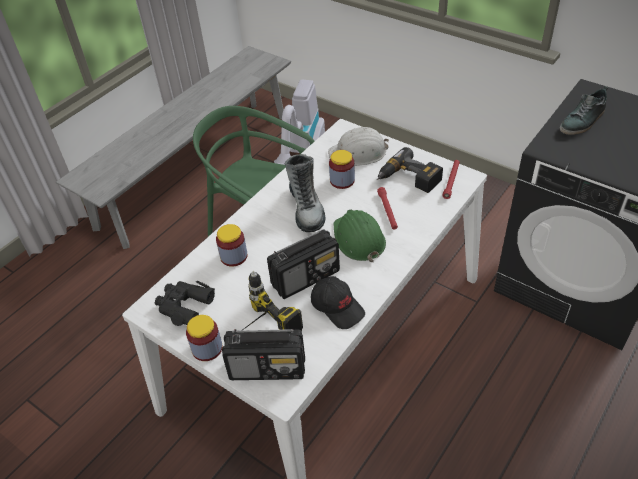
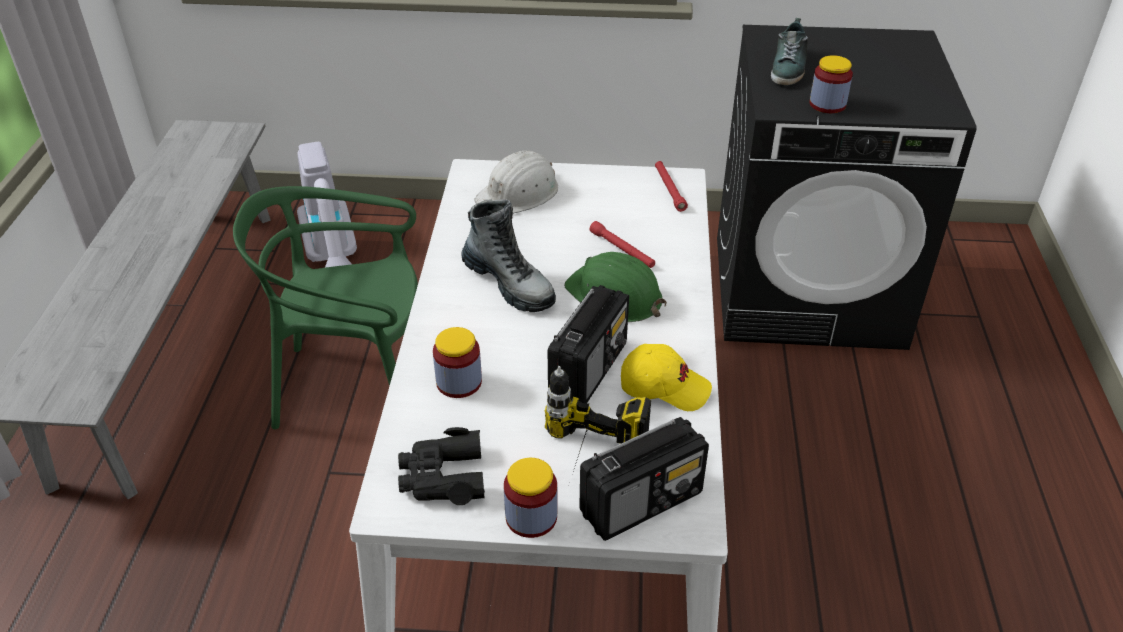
camera: 35 degrees left, 5 degrees down
(338, 307) = (664, 387): black cap -> yellow cap
(342, 180) = (527, 233): jar -> jar (827, 104)
(408, 180) = (614, 205): power drill -> none

